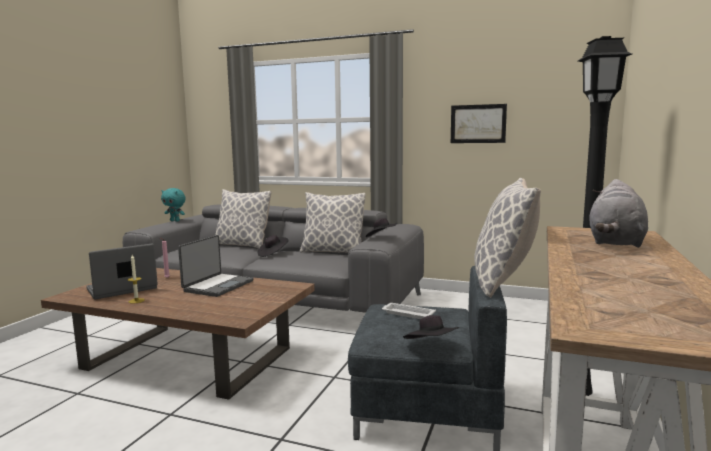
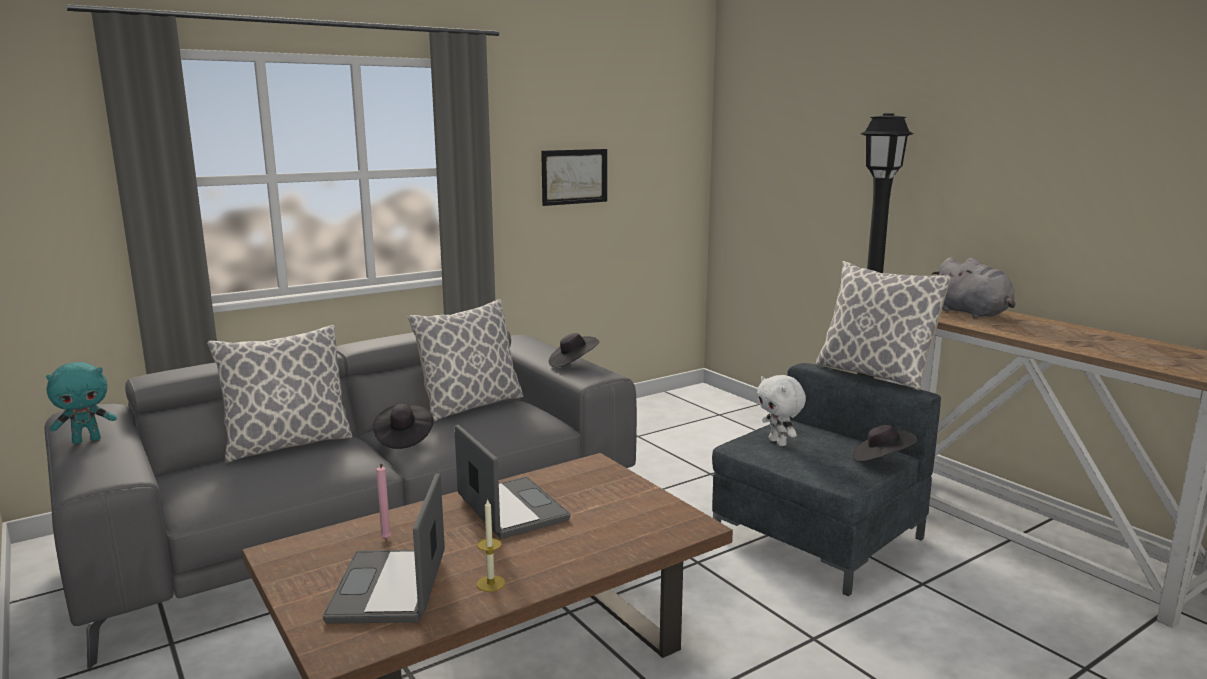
camera: 55 degrees left, 5 degrees up
(407, 314) = (778, 442): white tray -> white plush toy

